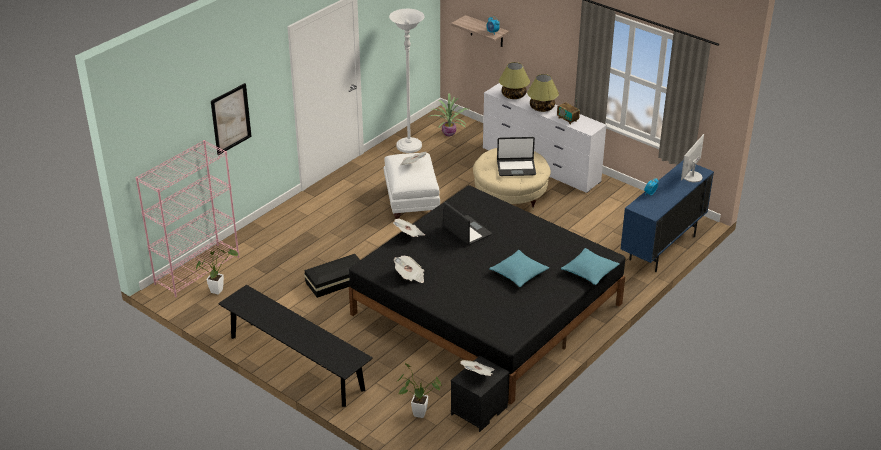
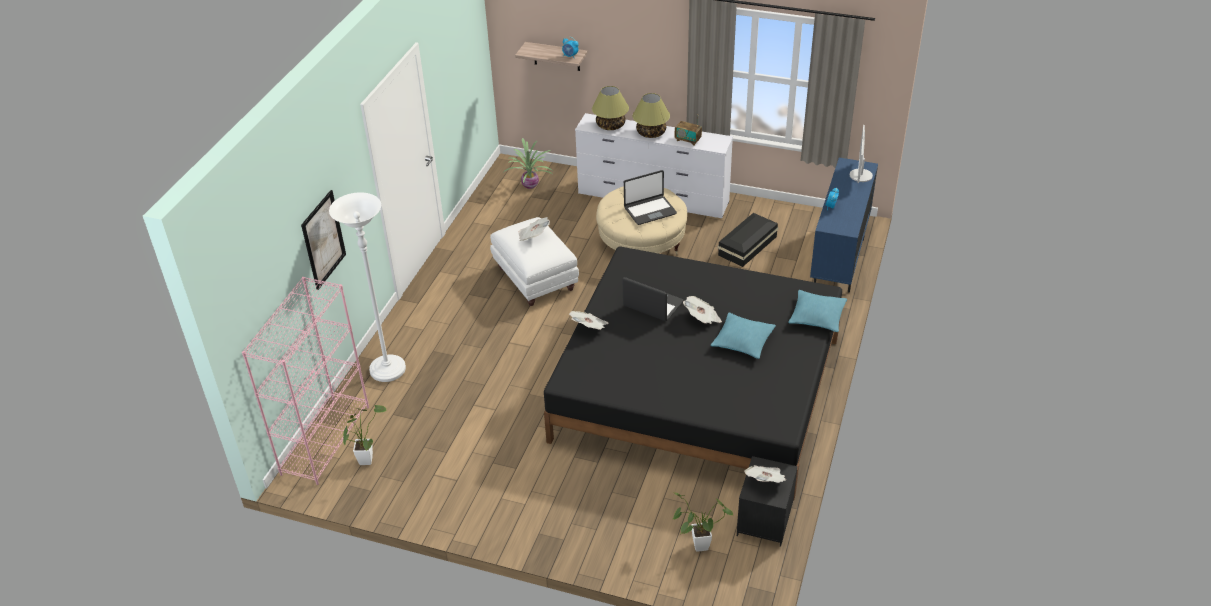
camera: 20 degrees left, 5 degrees up
(296, 363) = (518, 526): black bench -> none
(337, 281) = (507, 404): black storage box -> black storage box (748, 246)
(409, 147) = (493, 212): white floor lamp -> white floor lamp (387, 370)
(410, 276) = (623, 380): newspaper -> newspaper (702, 318)

